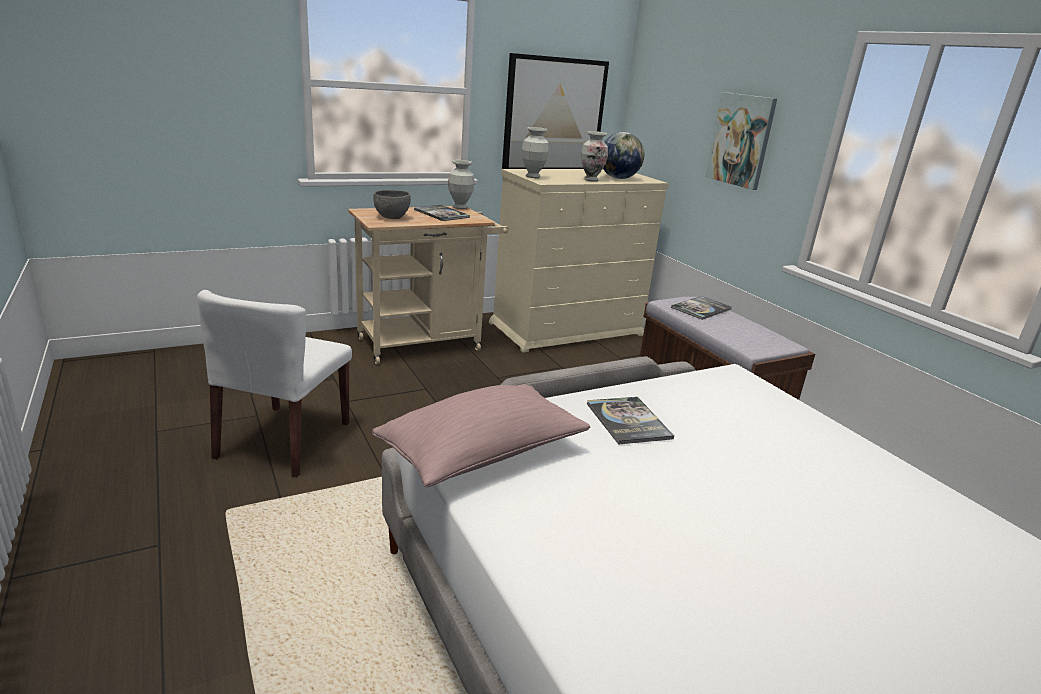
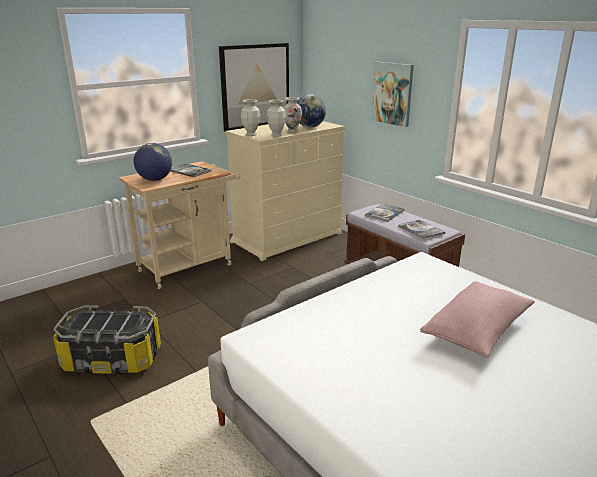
camera: 10 degrees left, 0 degrees up
(284, 440) = (112, 360): white chair -> storage box
(392, 217) = (155, 180): grey bowl -> globe
(460, 207) = (200, 163): vase -> vase (276, 135)
(482, 454) = (285, 347): pink pillow -> pink pillow (477, 331)
(628, 421) = (368, 305): book -> book (421, 230)

